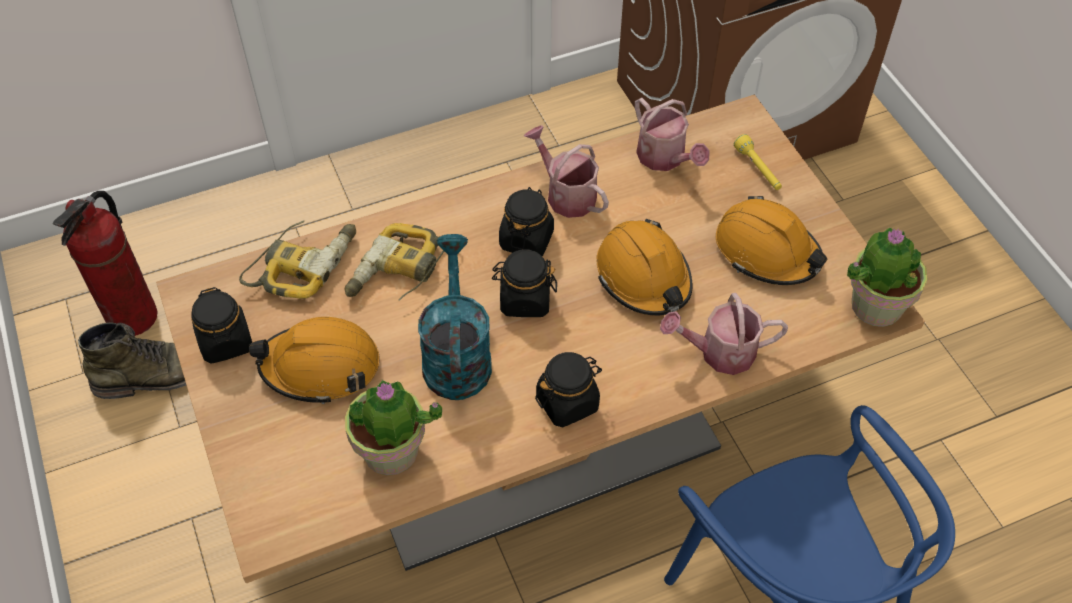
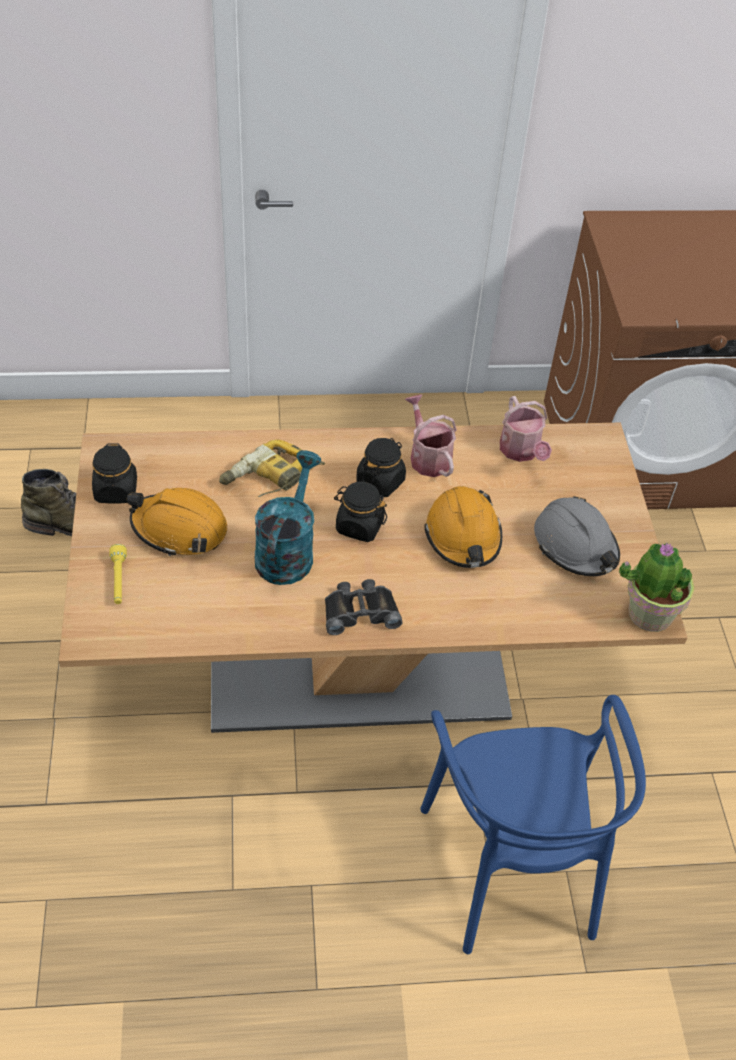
camera: 15 degrees right, 5 degrees down
(132, 317) = (75, 477): fire extinguisher -> none
(303, 263) = (198, 451): power drill -> none
(391, 451) = (207, 606): potted plant -> none
(567, 402) = (360, 611): black jar -> black binoculars
(719, 352) = (500, 610): watering can -> none
(758, 169) = (596, 481): yellow flashlight -> yellow flashlight (118, 580)
(767, 251) = (575, 546): orange hard hat -> grey hard hat

